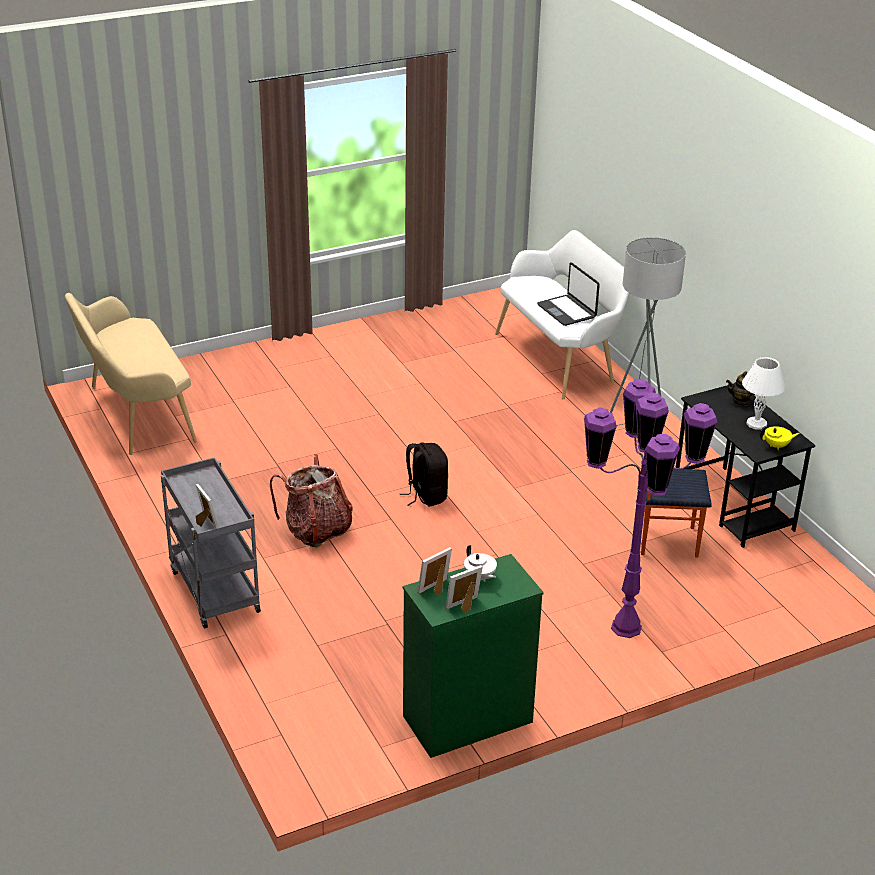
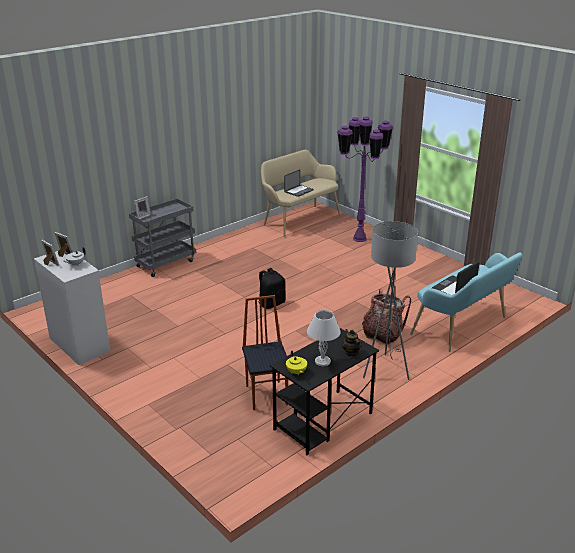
camera: 75 degrees right, 5 degrees down
(153, 358) = (299, 191): none -> laptop
(316, 530) = (224, 279): backpack -> backpack (382, 334)
(466, 719) = (79, 344): green dresser -> white dresser
(560, 358) = (463, 327): white bench -> turquoise bench
(625, 628) = (168, 387): purple floor lamp -> purple floor lamp (359, 239)

